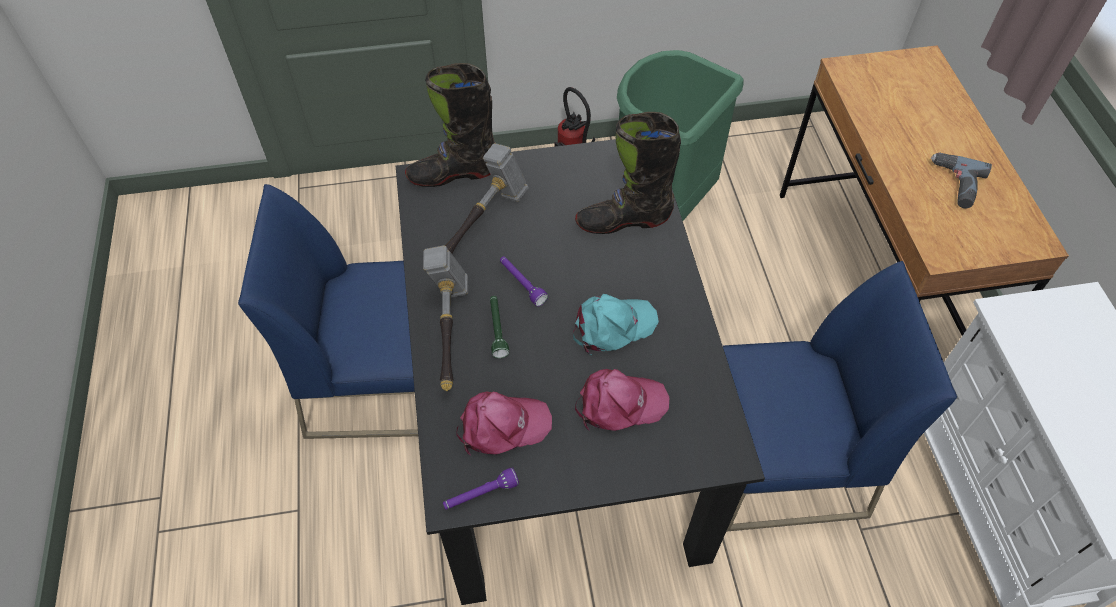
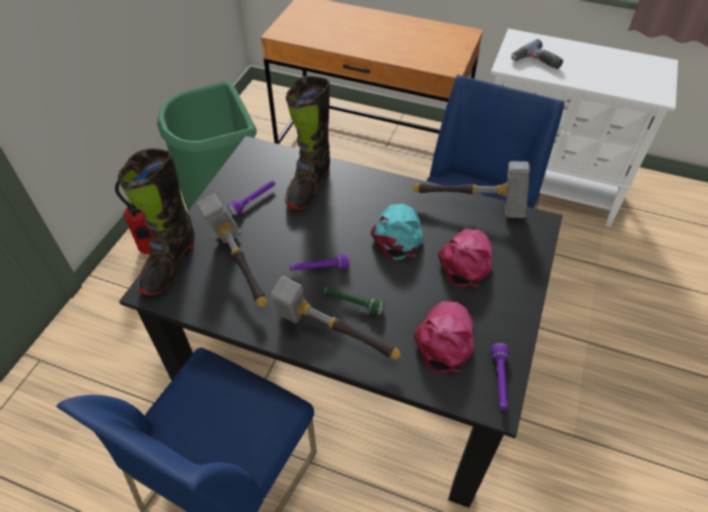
camera: 60 degrees left, 5 degrees down
(570, 189) = (254, 200): none -> purple flashlight
(707, 378) = (472, 206): none -> hammer
(954, 184) = (405, 39): power drill -> power drill (536, 62)

